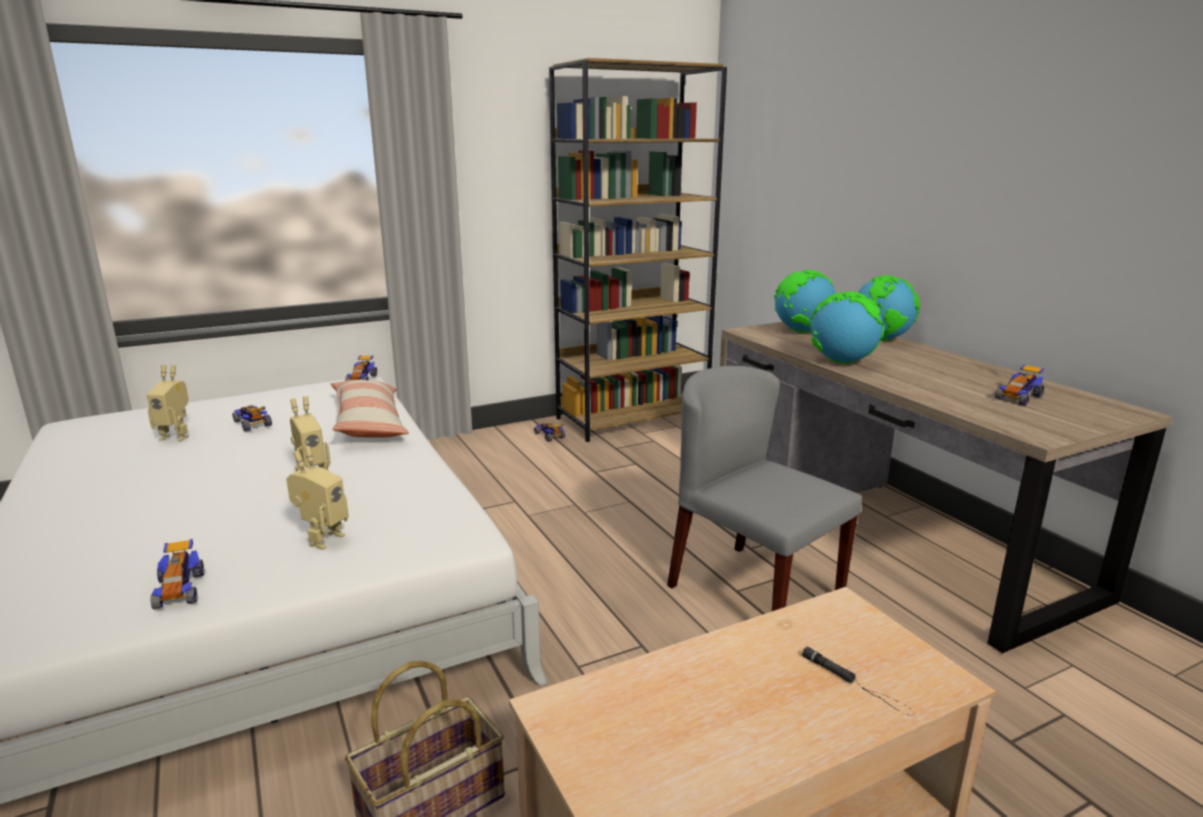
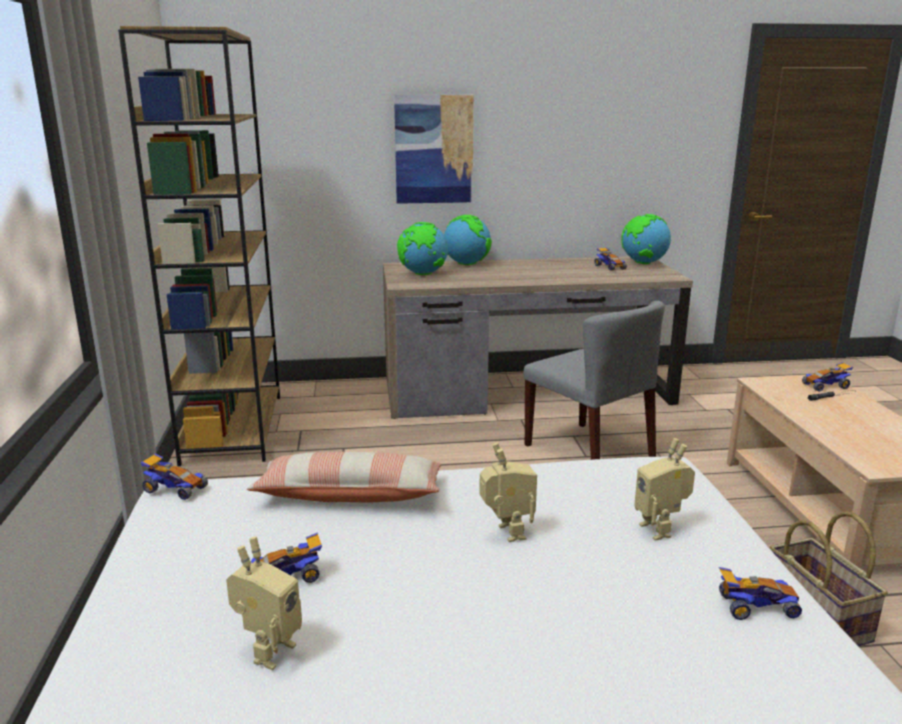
camera: 70 degrees left, 0 degrees up
(322, 539) = (660, 529): toy robot -> toy robot turned 150 degrees counterclockwise
(550, 436) = (224, 478): toy car -> toy car (826, 386)
(752, 592) = (590, 451): grey chair -> grey chair turned 105 degrees counterclockwise
(841, 362) = (512, 280): globe -> globe (643, 263)
(891, 189) = (434, 149): none -> picture

